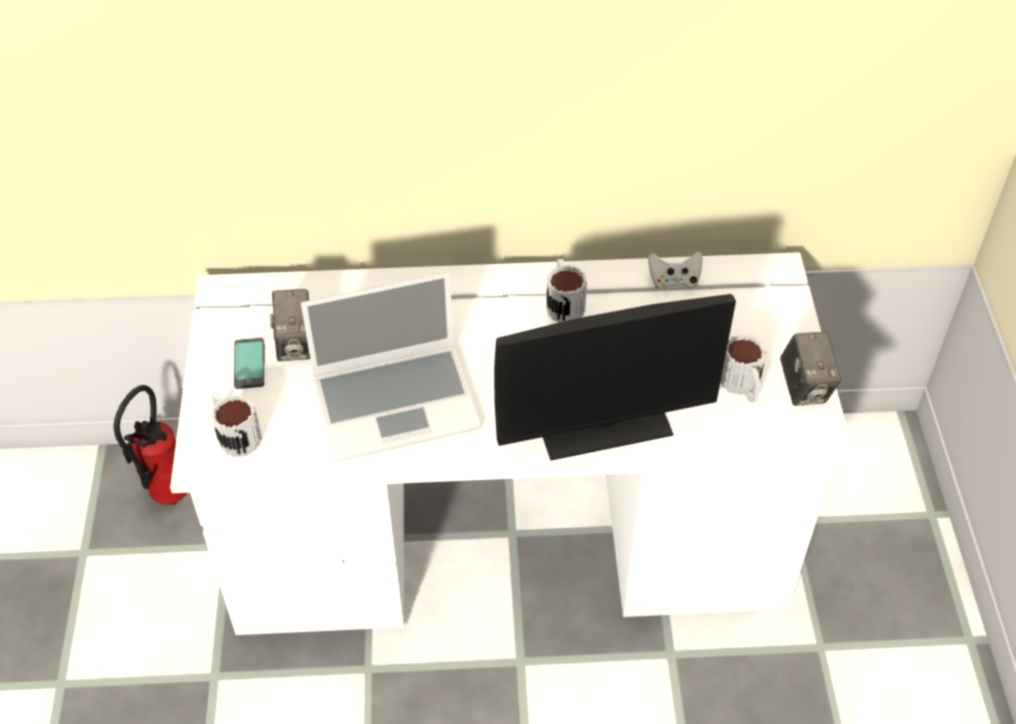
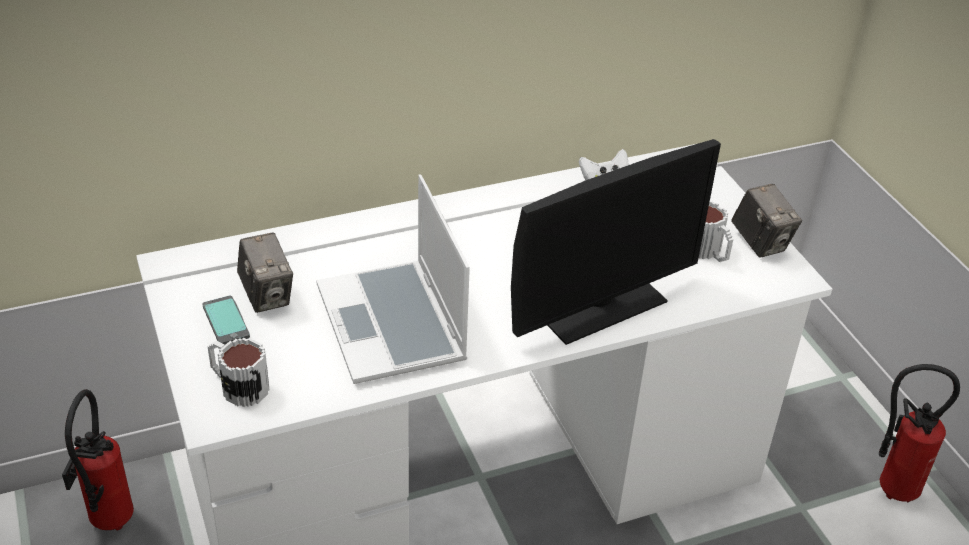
camera: 20 degrees left, 10 degrees down
(397, 402) = (393, 325): laptop -> laptop turned 105 degrees clockwise
(563, 302) = (513, 215): mug -> none
(926, 650) = (890, 488): none -> fire extinguisher

